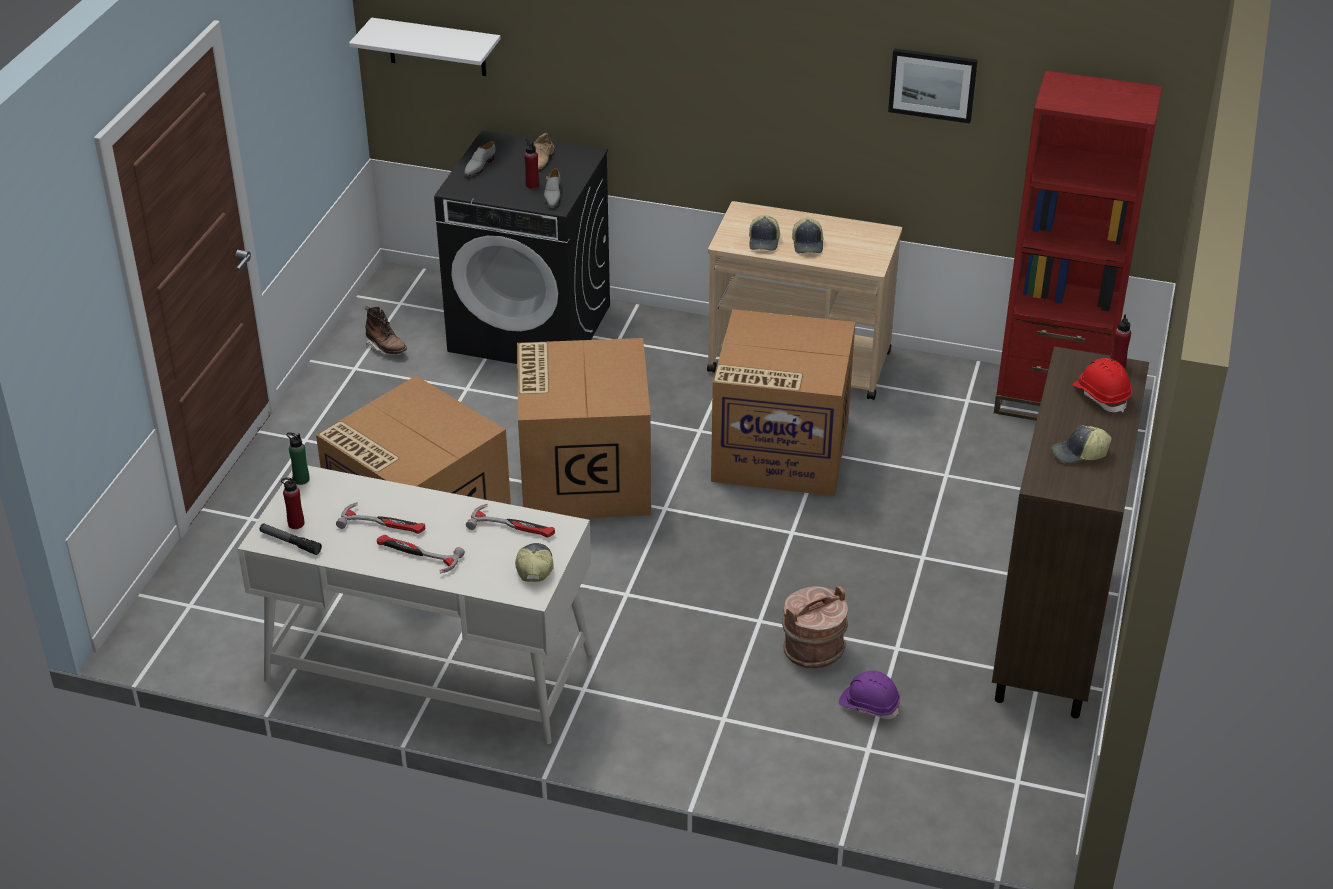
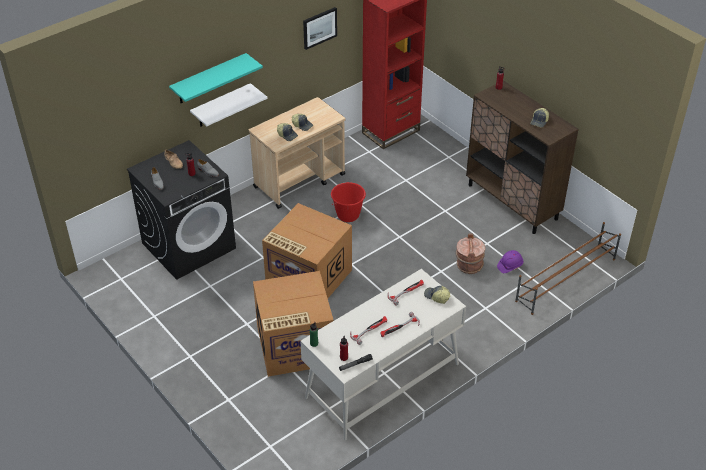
camera: 55 degrees left, 5 degrees up
(386, 348) = (150, 298): brown boot -> none
(437, 47) = (96, 141): white shelf -> white shelf (221, 106)
(668, 56) = (209, 79): none -> turquoise shelf
(778, 451) = (348, 215): cardboard box -> red bucket
(914, 800) = (565, 280): none -> brown shoe rack
(1101, 395) = (512, 100): red hard hat -> none

